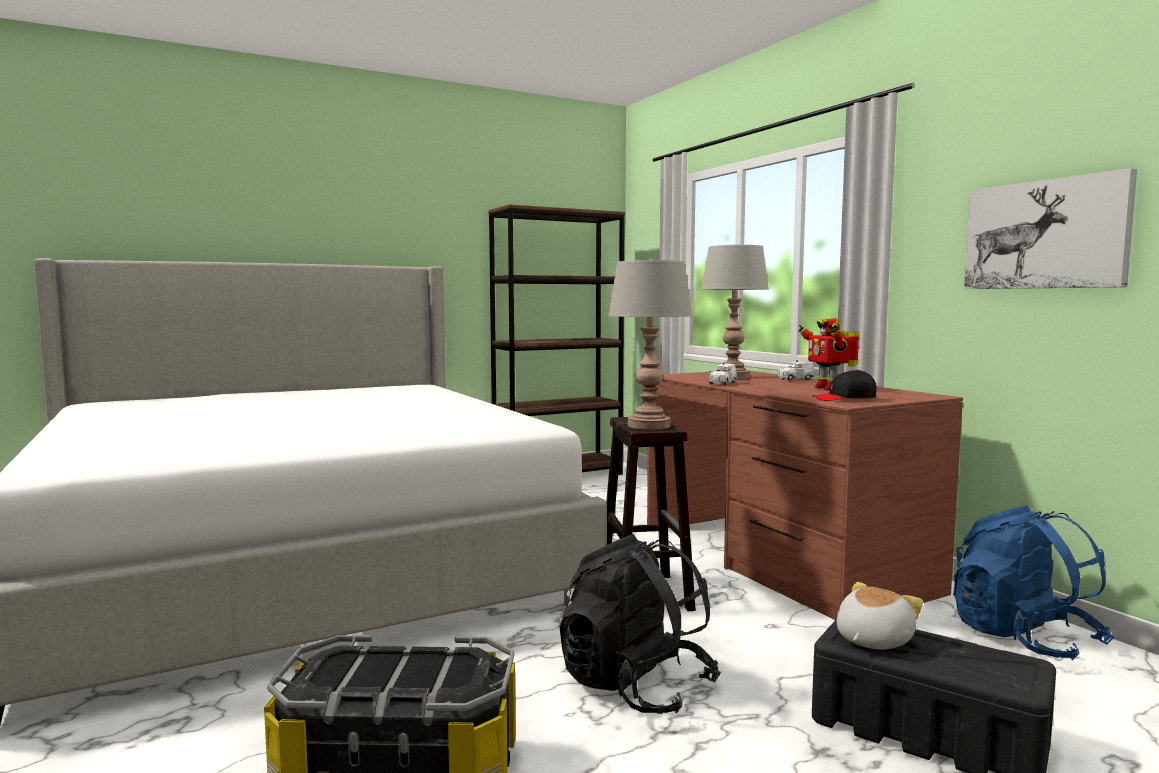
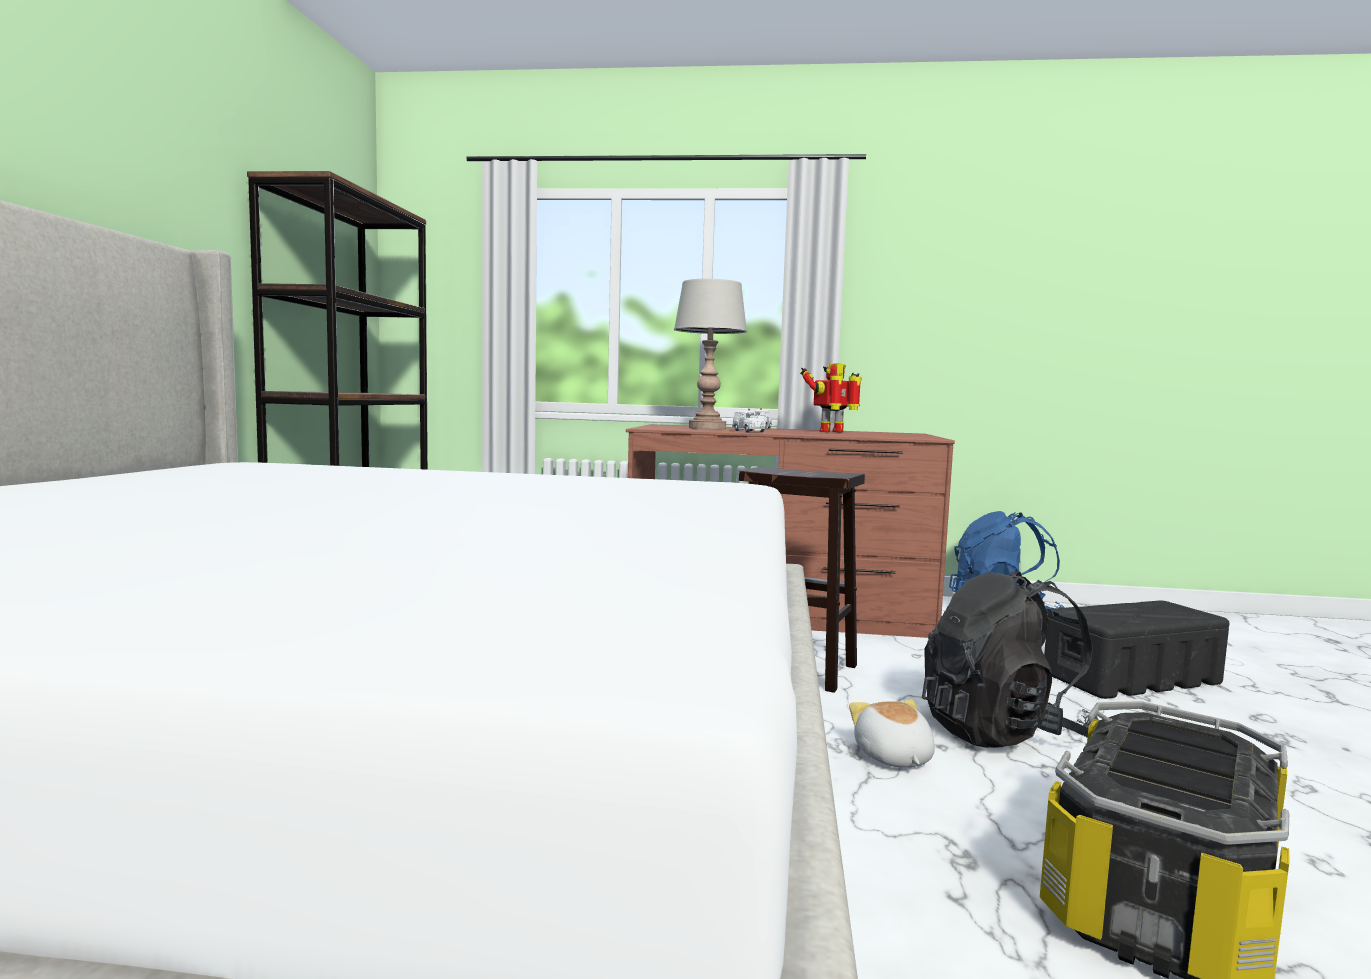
camera: 55 degrees left, 0 degrees up
(648, 426) = (816, 473): grey table lamp -> none
(828, 388) = (833, 432): toy robot -> toy robot turned 135 degrees clockwise
(844, 398) = (901, 436): black cap -> none
(871, 640) = (1112, 617): plush toy -> plush toy (893, 757)
(1045, 235) = (968, 303): picture -> none

